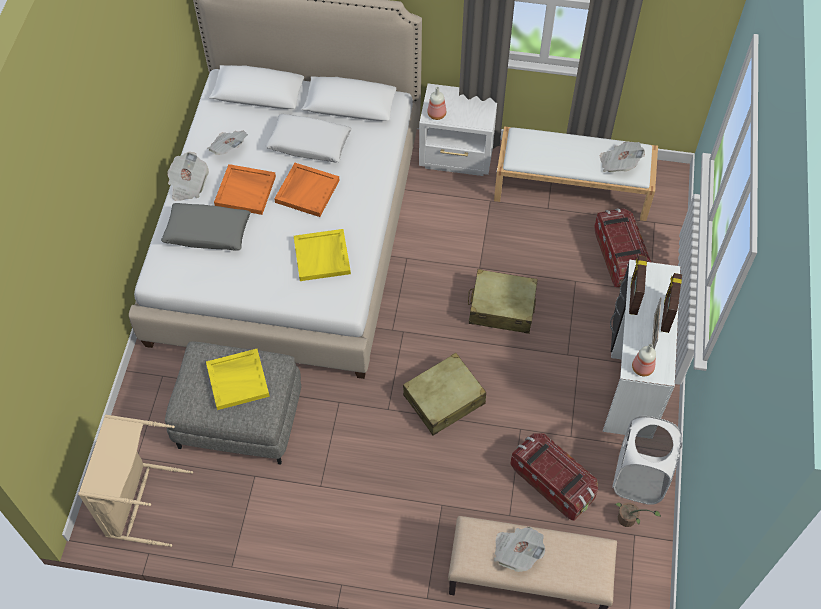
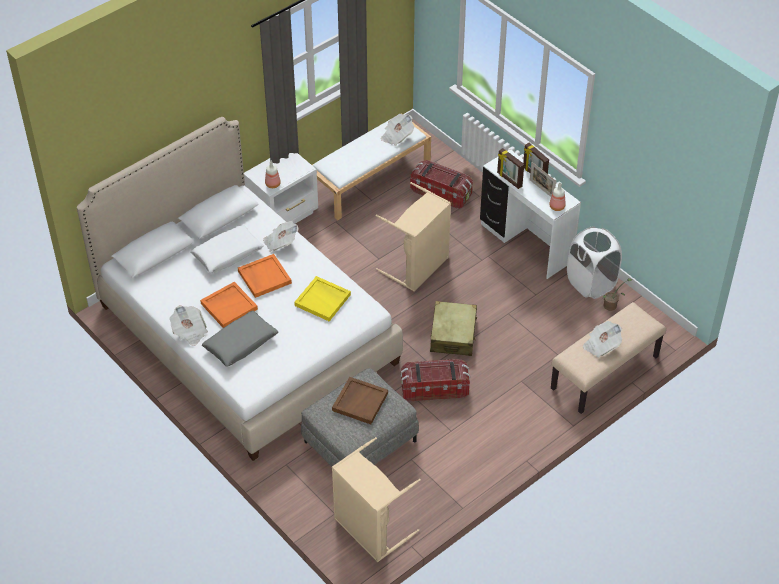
camera: 50 degrees left, 10 degrees down
(228, 148) = (183, 295): newspaper -> newspaper (280, 242)
(238, 380) = (360, 401): yellow tray -> brown tray
(501, 308) = (418, 267): beige suitcase -> beige laundry basket
(552, 482) = (556, 322): storage box -> storage box (434, 388)

